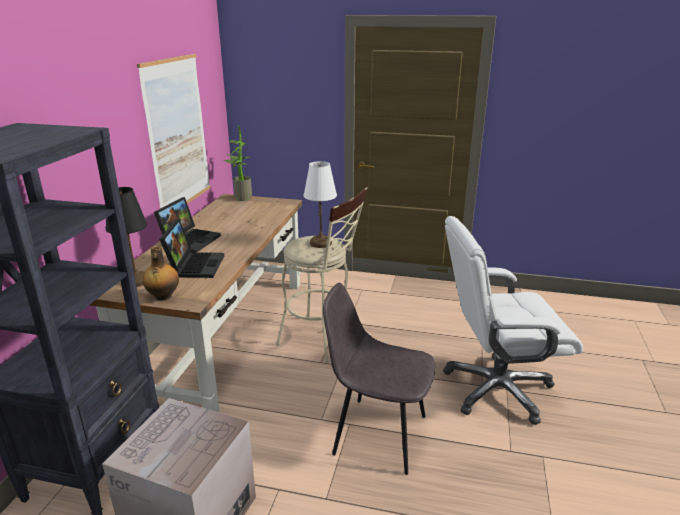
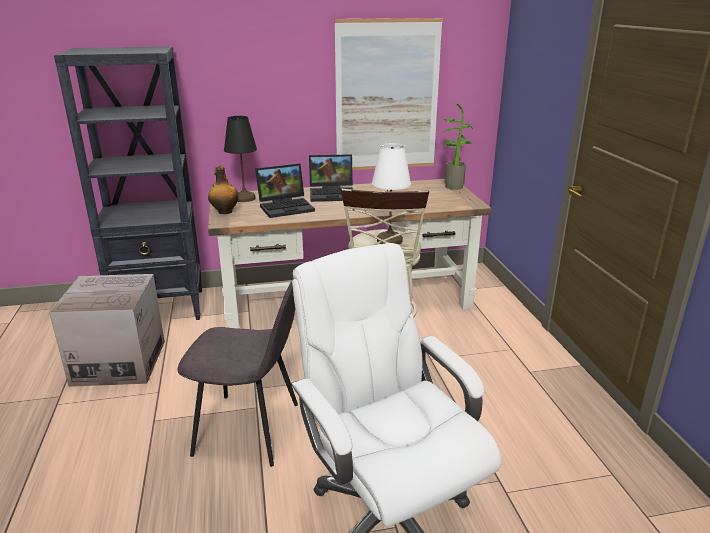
camera: 65 degrees right, 0 degrees up
(377, 433) = (250, 429): grey chair -> grey chair turned 105 degrees clockwise

